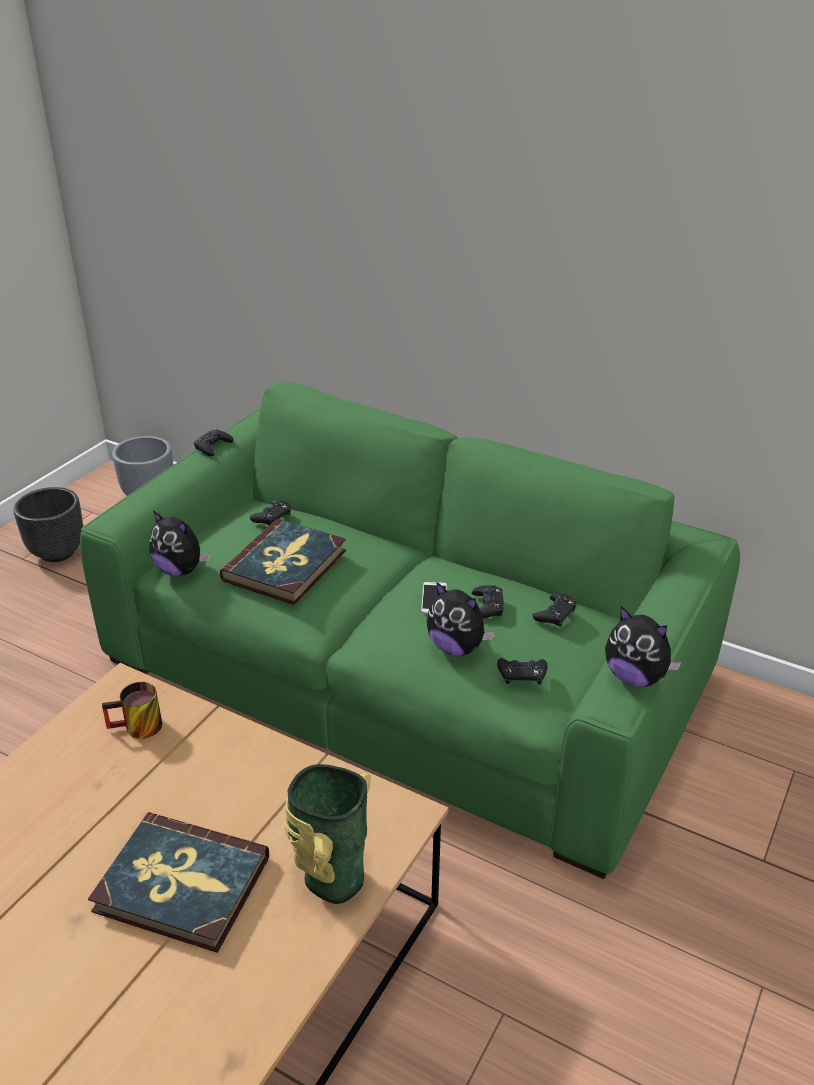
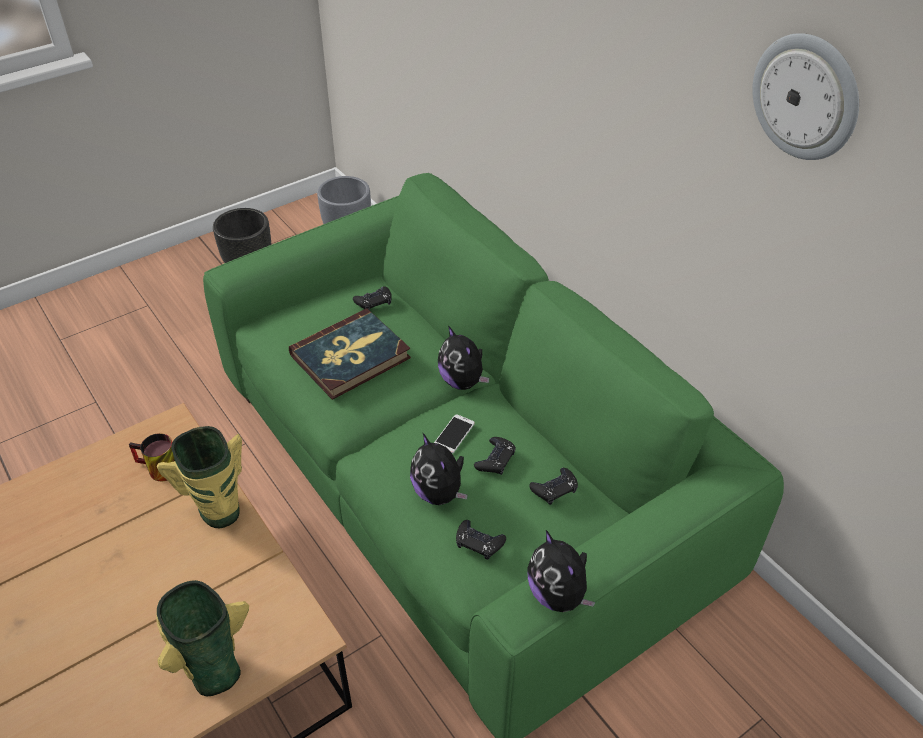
camera: 25 degrees right, 10 degrees up
(180, 570) = (271, 332): plush toy -> plush toy (463, 381)
(182, 885) = (104, 625): book -> none
(213, 447) = (354, 219): black game controller -> none
(235, 743) = (220, 512): none -> vase
(699, 185) = (806, 97): none -> wall clock

